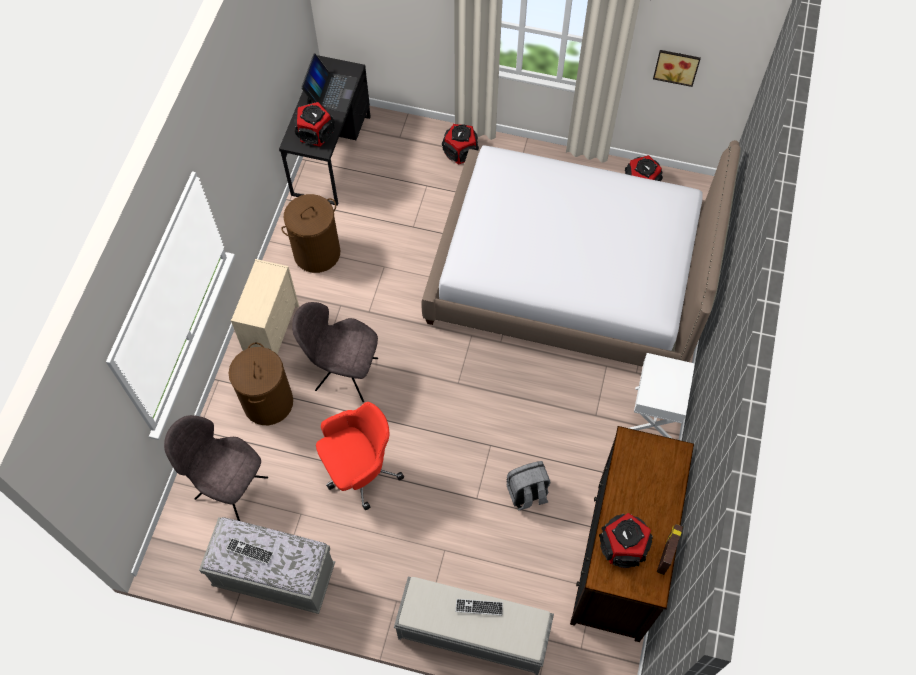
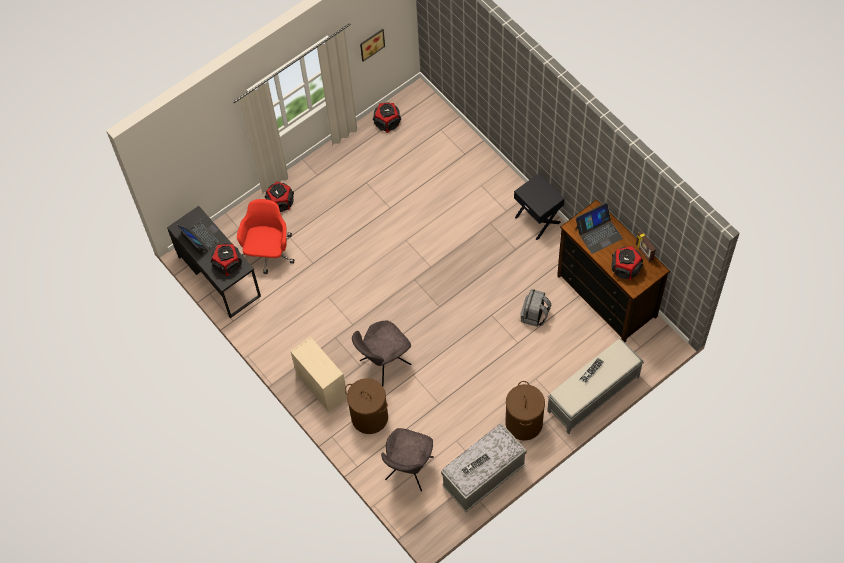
camera: 50 degrees left, 0 degrees up
(229, 486) = (408, 470): grey chair -> grey chair turned 45 degrees counterclockwise
(317, 253) = (286, 328): brown laundry basket -> brown laundry basket (523, 423)
(359, 470) = (453, 393): red office chair -> red office chair (268, 253)
(570, 276) = (418, 202): bed -> none
(646, 478) = (598, 233): none -> laptop
(654, 414) = (538, 219): white nightstand -> black nightstand

